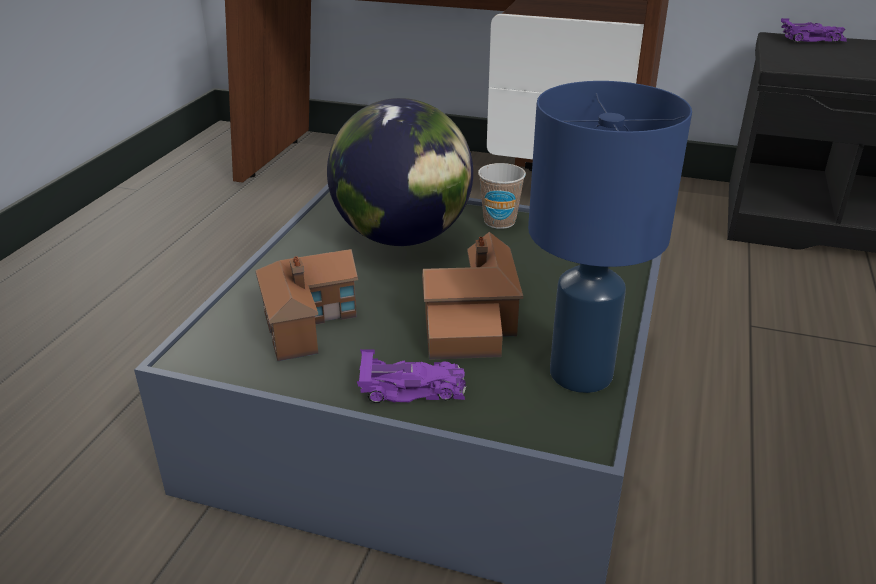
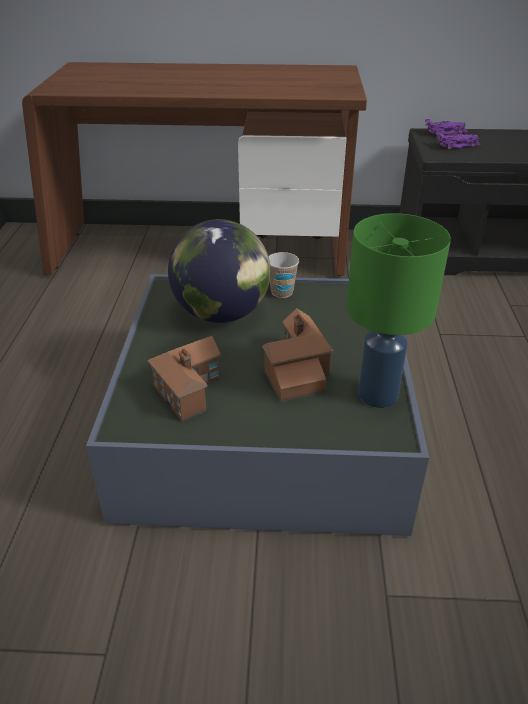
camera: 15 degrees left, 5 degrees up
(413, 388) = (279, 424): purple toy car -> purple toy car (457, 145)
(579, 374) = (377, 395): blue table lamp -> green table lamp

